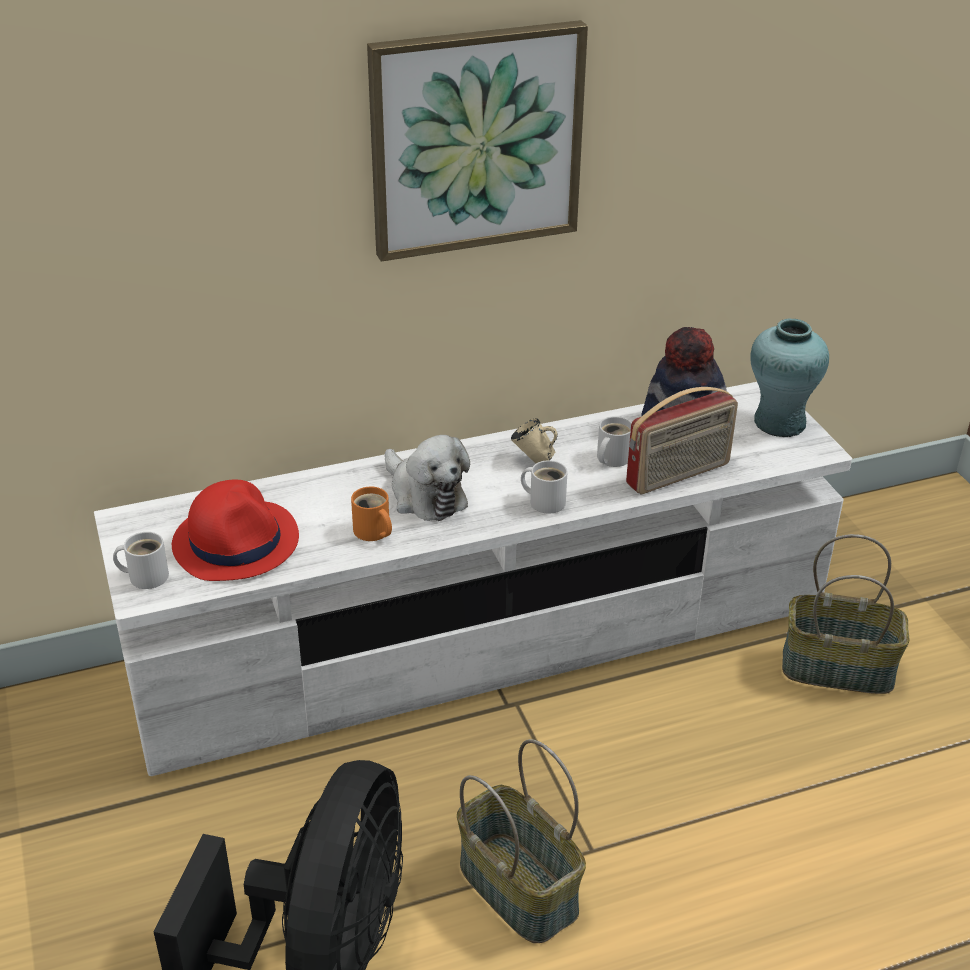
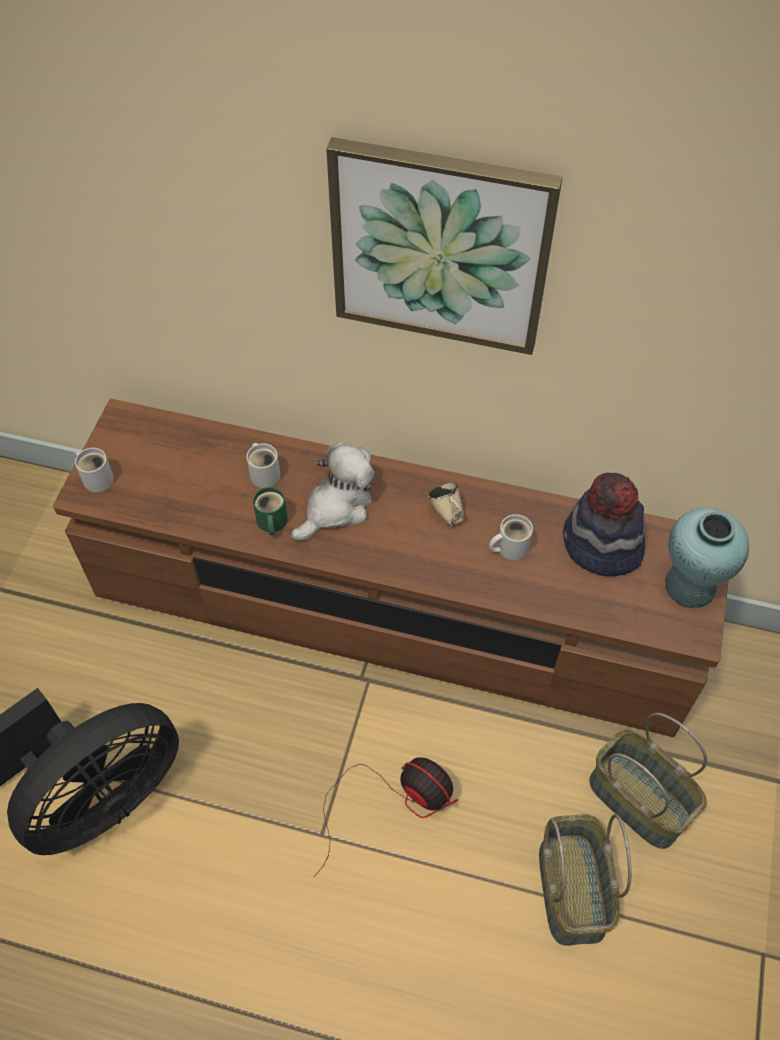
camera: 35 degrees right, 20 degrees up
(236, 541) = (175, 478): red hat -> none
(372, 532) = (271, 522): orange mug -> green mug
(425, 495) = (336, 506): plush toy -> plush toy turned 135 degrees counterclockwise
(483, 639) = (390, 609): white tv stand -> brown tv stand
(520, 888) = (252, 831): basket -> basket (573, 890)
(545, 501) = (420, 562): white mug -> white mug (265, 473)
(635, 783) = (396, 800): none -> fan
(679, 475) = (549, 595): radio -> none

